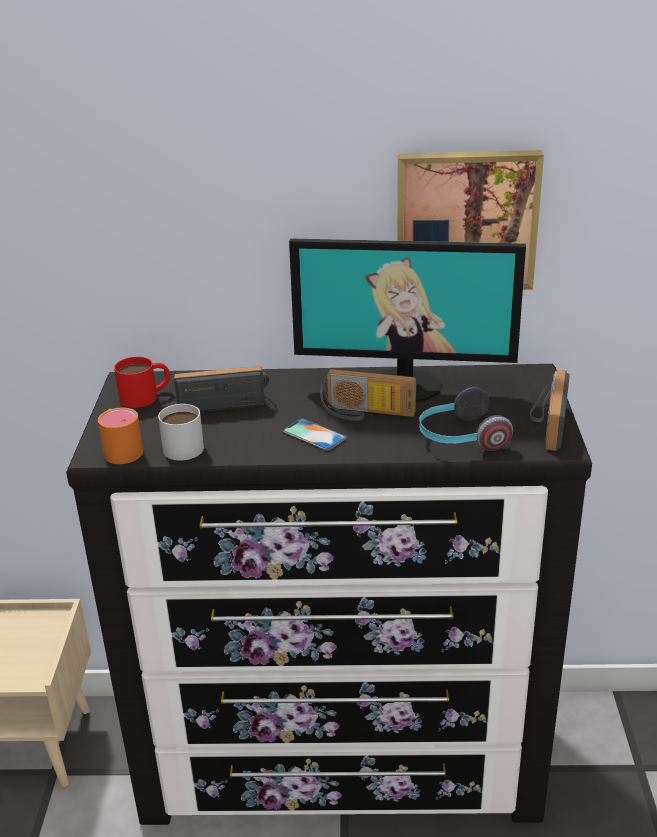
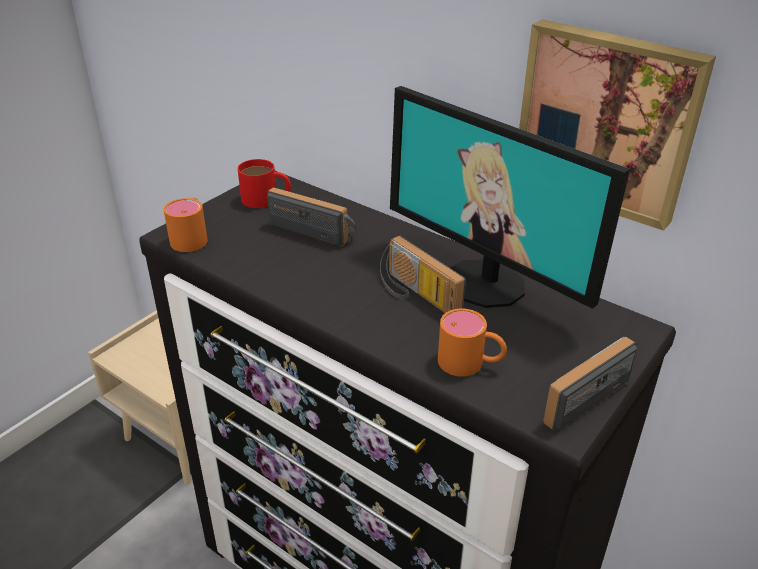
camera: 35 degrees right, 5 degrees up
(183, 444) = (237, 254): white mug -> none
(314, 435) = (345, 295): phone -> none
(460, 438) = (470, 363): headphones -> orange mug

